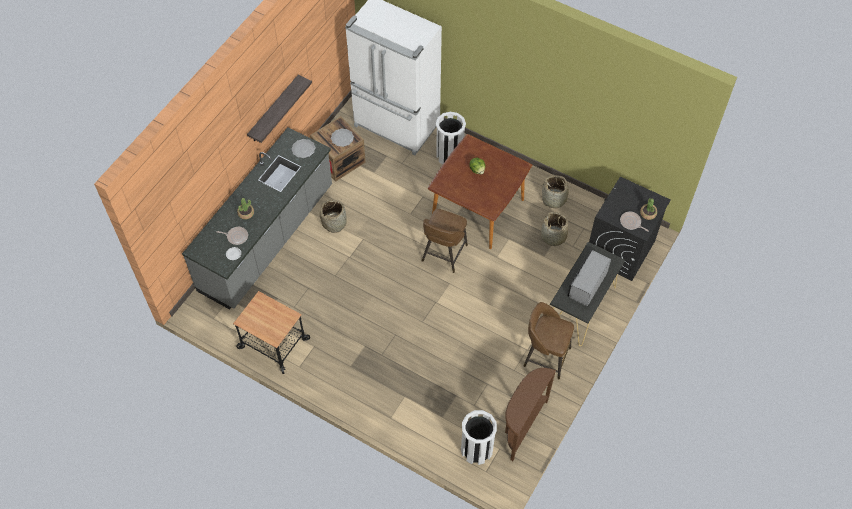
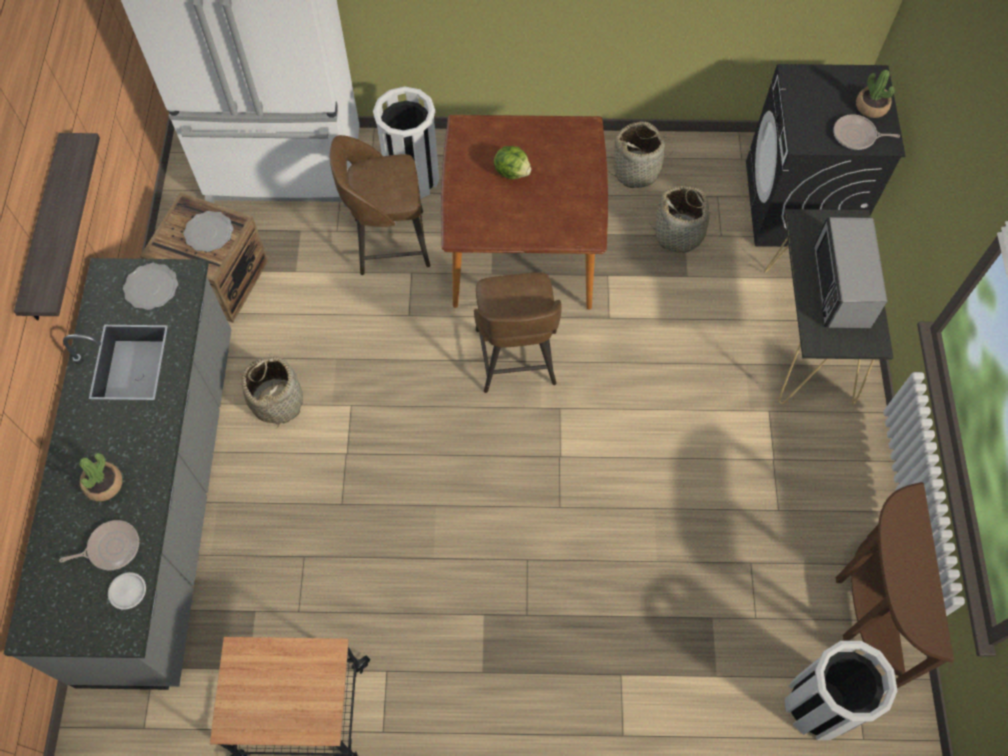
camera: 30 degrees left, 5 degrees up
(545, 356) = (811, 455): brown stool -> brown stool (389, 242)

